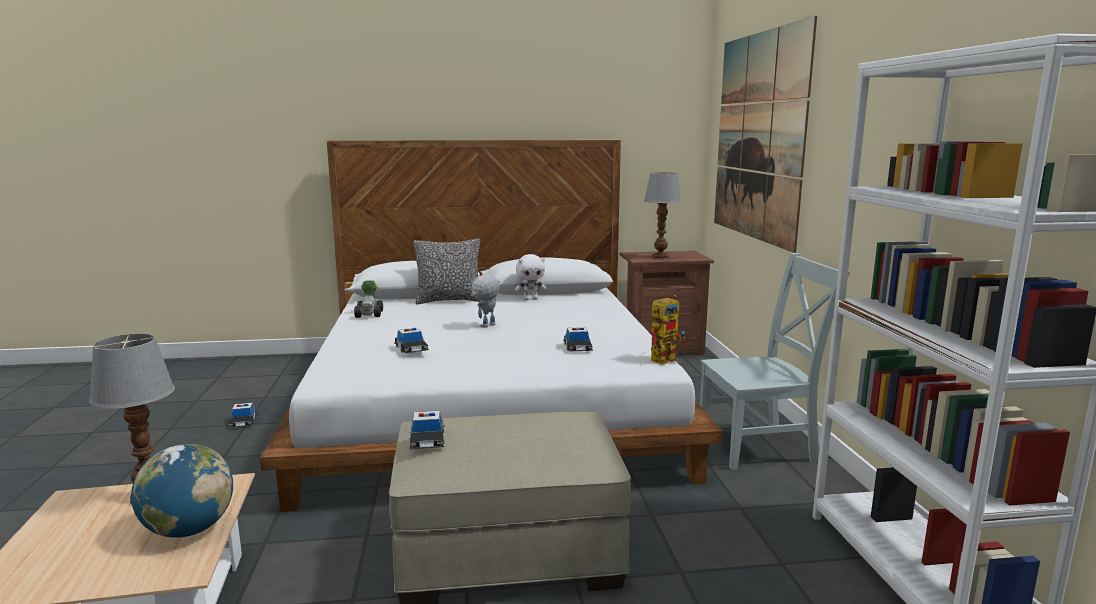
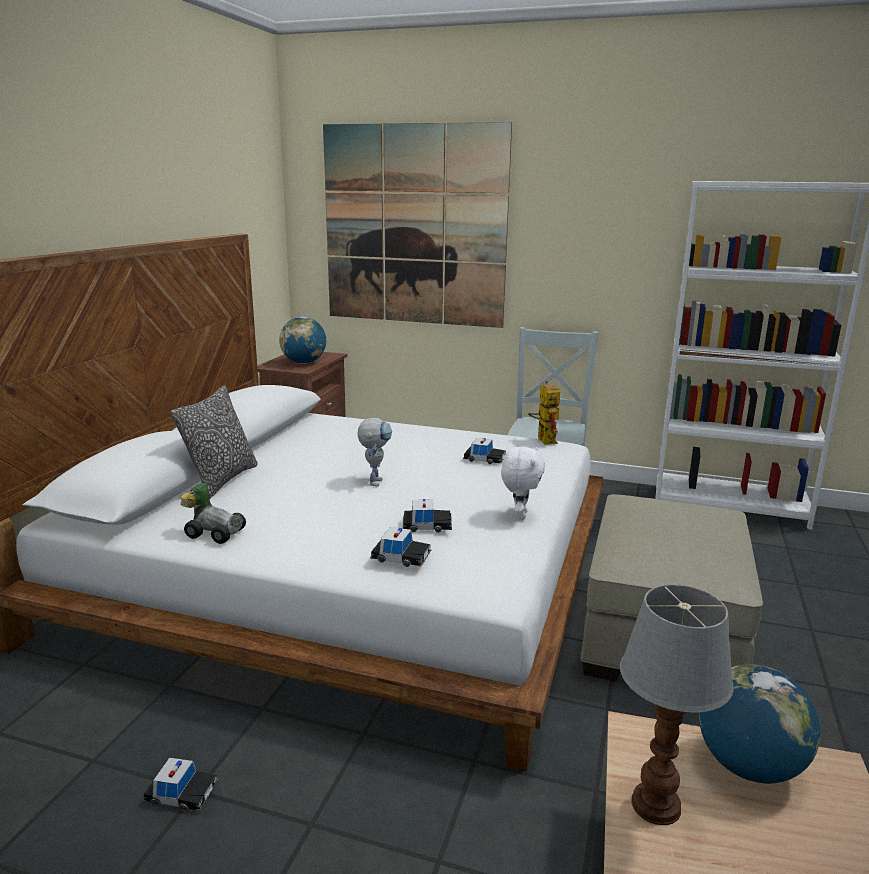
camera: 65 degrees left, 5 degrees up
(427, 439) = (677, 562): toy car -> toy car (401, 557)
(485, 327) = (375, 480): toy robot -> toy robot turned 150 degrees counterclockwise
(531, 299) = (284, 444): white plush toy -> white plush toy (519, 515)
(659, 257) = (304, 363): table lamp -> globe

